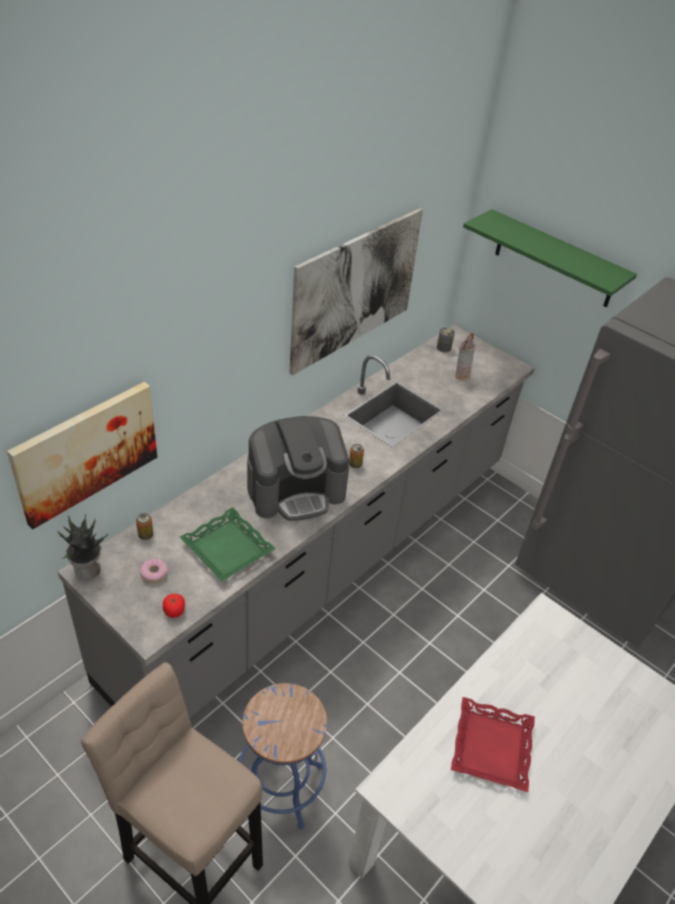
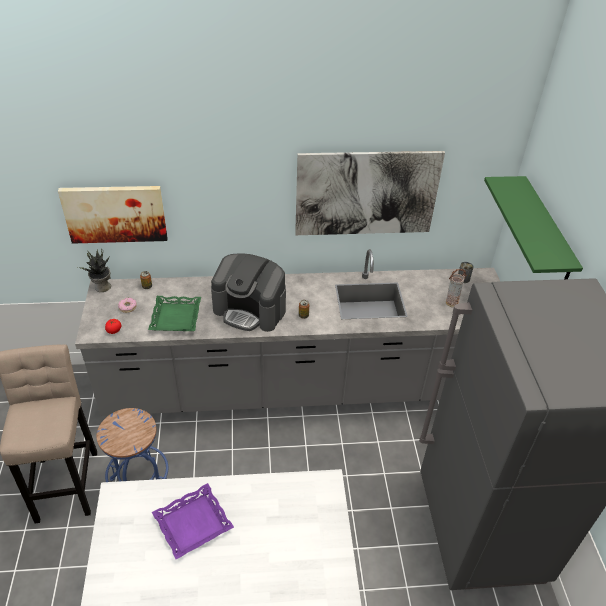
camera: 45 degrees right, 0 degrees up
(492, 748) = (193, 524): red tray -> purple tray

